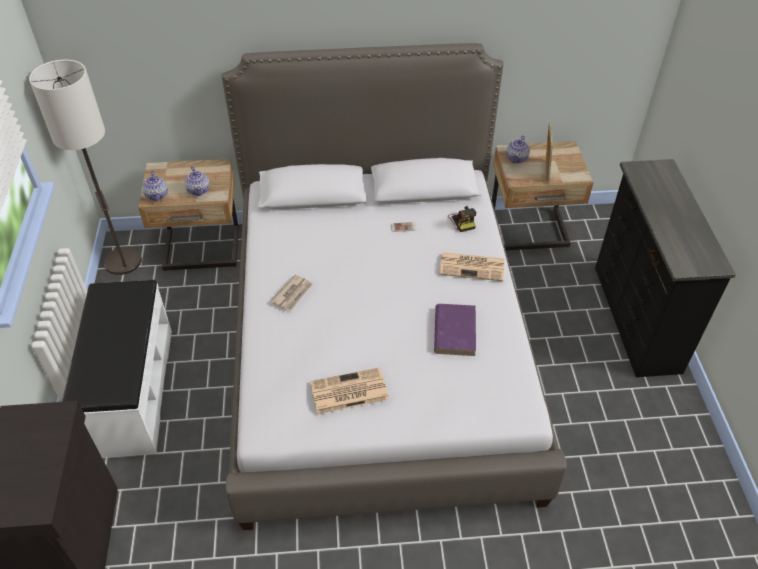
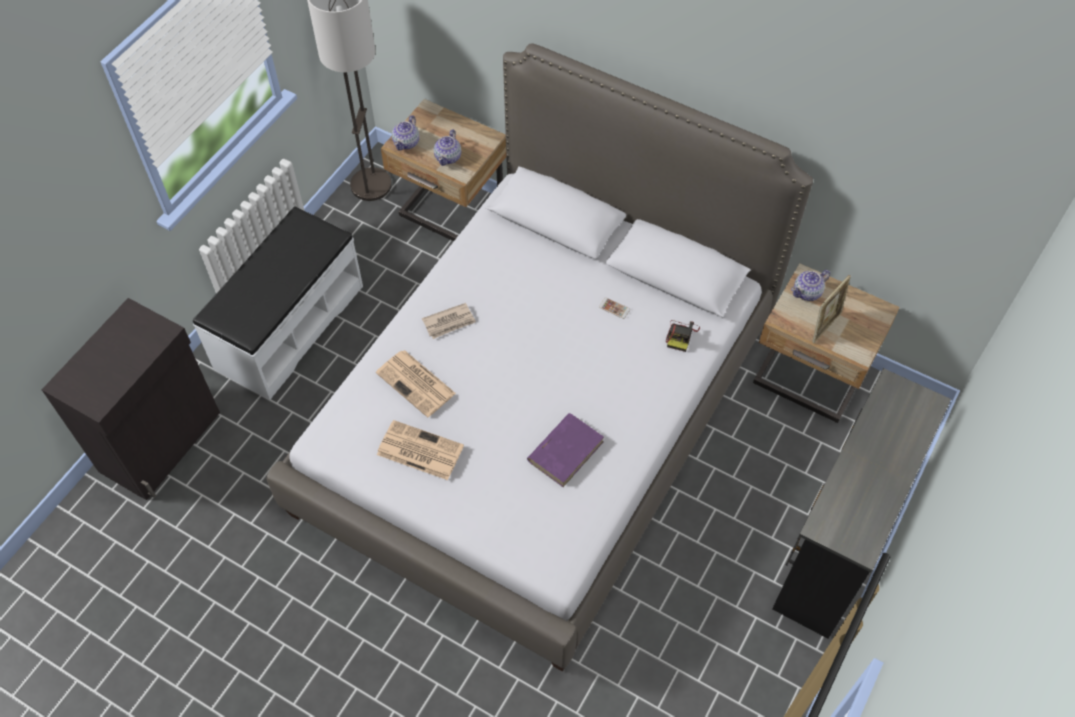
camera: 35 degrees right, 10 degrees up
(473, 267) = (645, 393): newspaper -> newspaper (417, 384)

